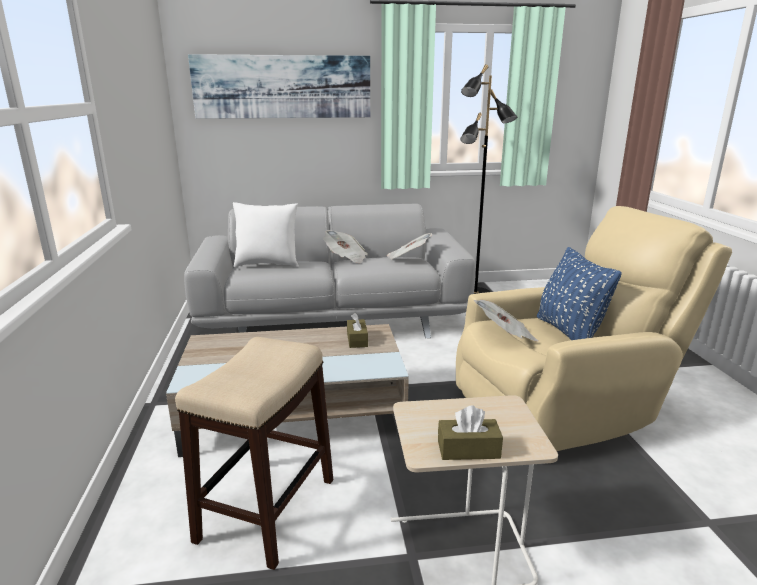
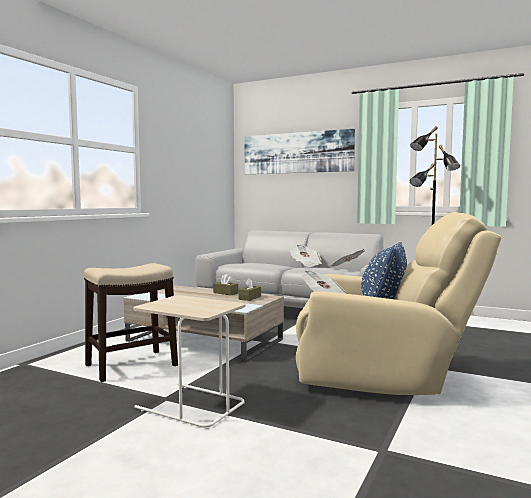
camera: 35 degrees right, 15 degrees down
(267, 264) = (252, 262): white pillow -> none
(468, 449) = (170, 308): brown tissue box -> brown tissue box (225, 293)

